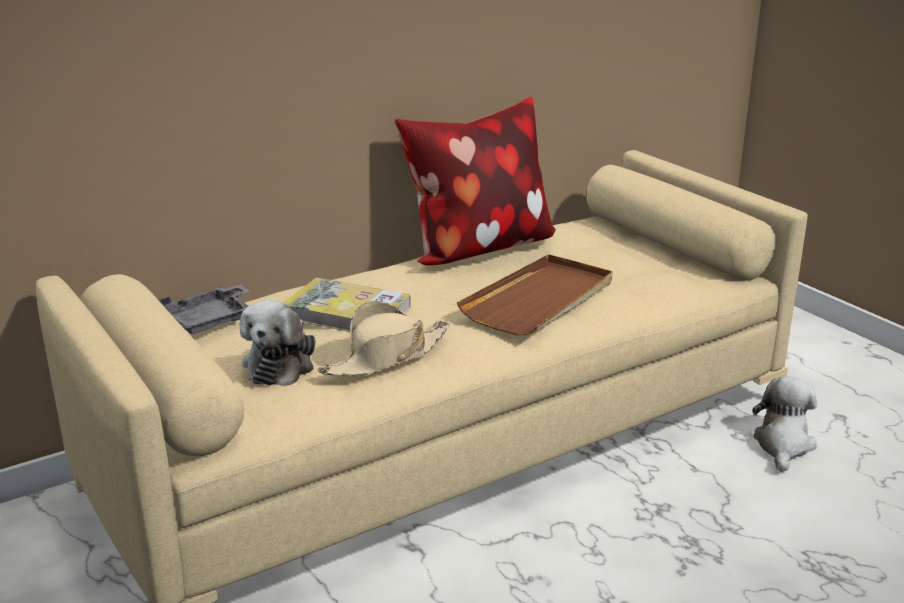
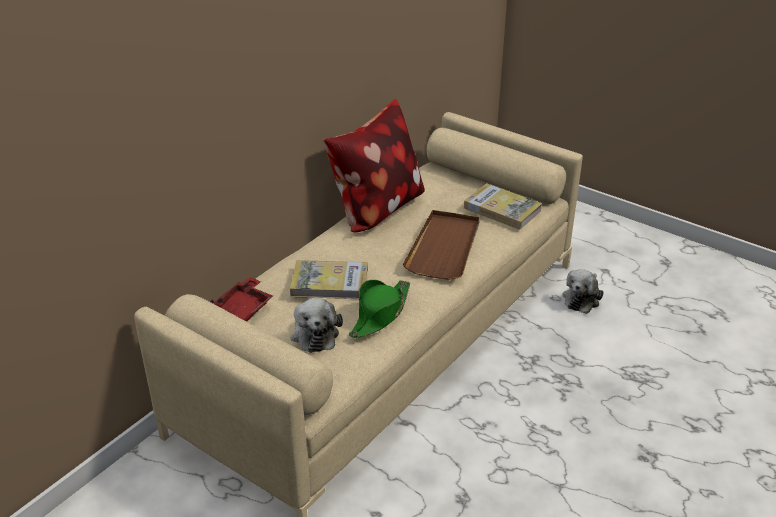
camera: 20 degrees left, 10 degrees up
(210, 321) = (243, 309): grey tray -> red tray
(386, 357) = (380, 314): beige hat -> green hat
(660, 273) = (502, 209): none -> book
(783, 445) = (582, 298): plush toy -> plush toy turned 150 degrees counterclockwise

